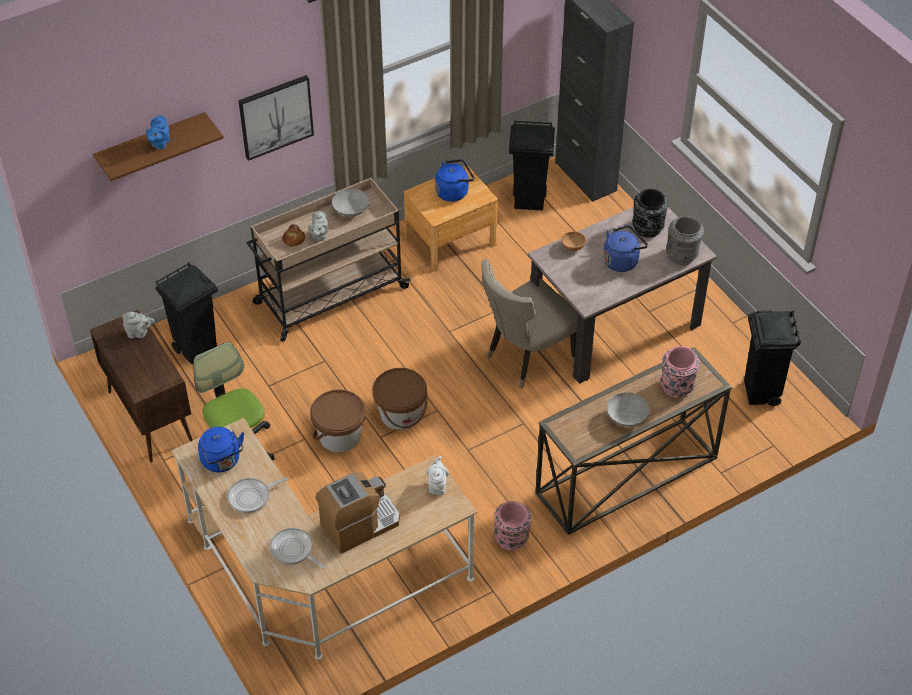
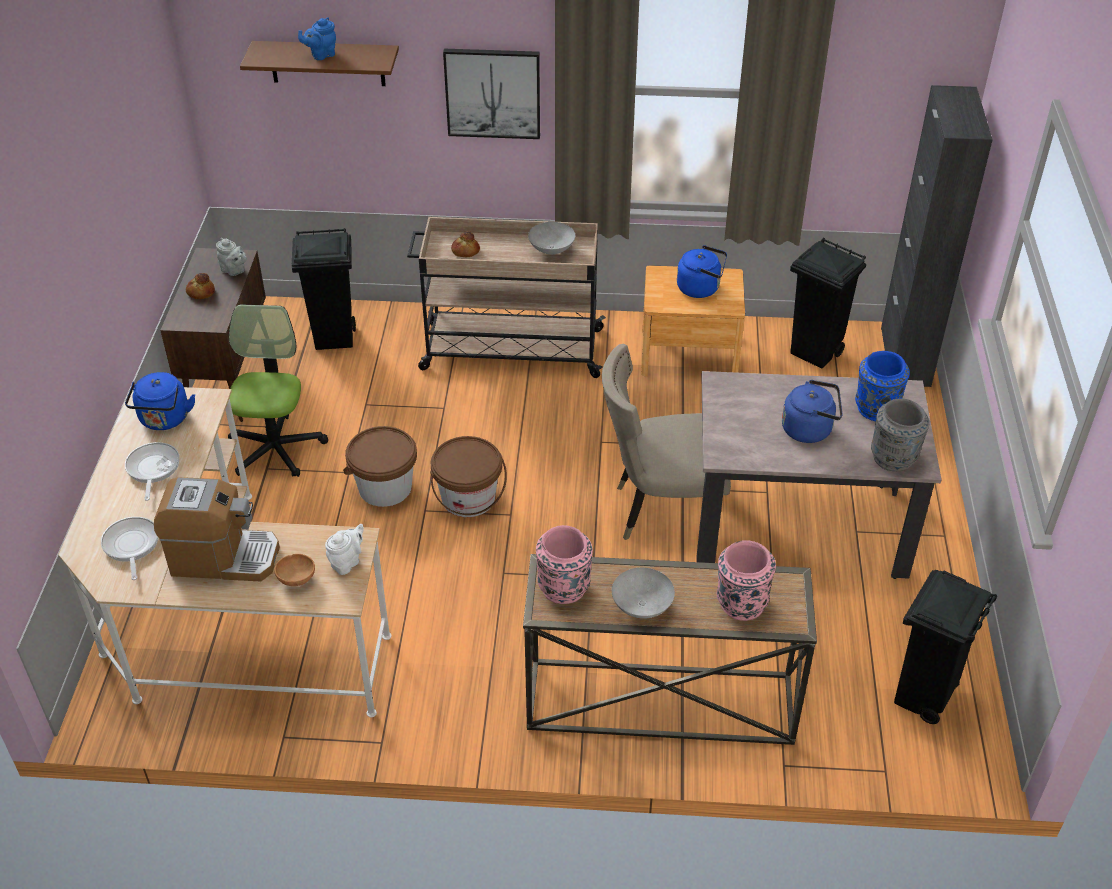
camera: 35 degrees right, 5 degrees down
(133, 361) = (200, 292): none -> bread
(252, 497) = (152, 469): frying pan -> frying pan turned 75 degrees clockwise
(319, 236) = (494, 259): grey teapot -> none
(512, 539) = (458, 697): pink vase -> pink vase (564, 589)
(573, 246) = (762, 387): brown bowl -> brown bowl (297, 578)
(647, 229) = (876, 409): black vase -> blue vase

